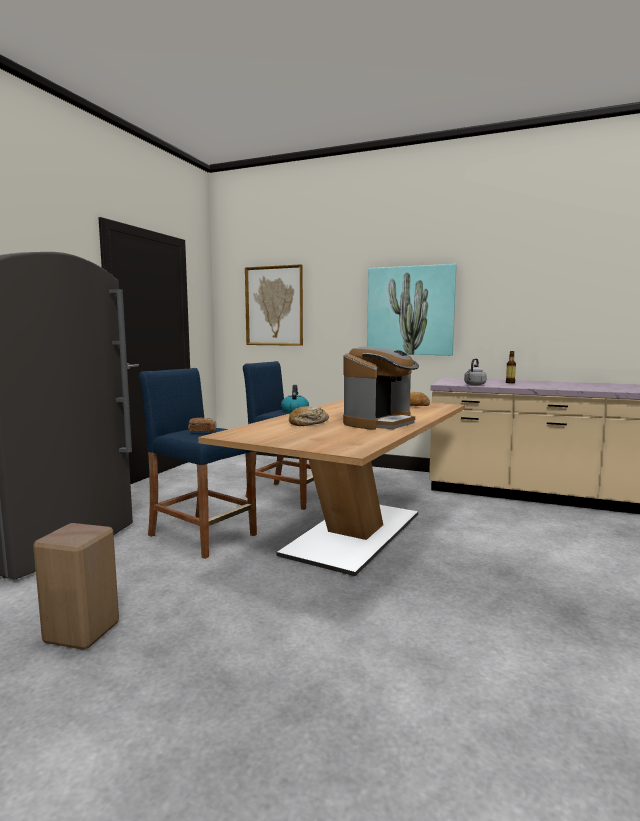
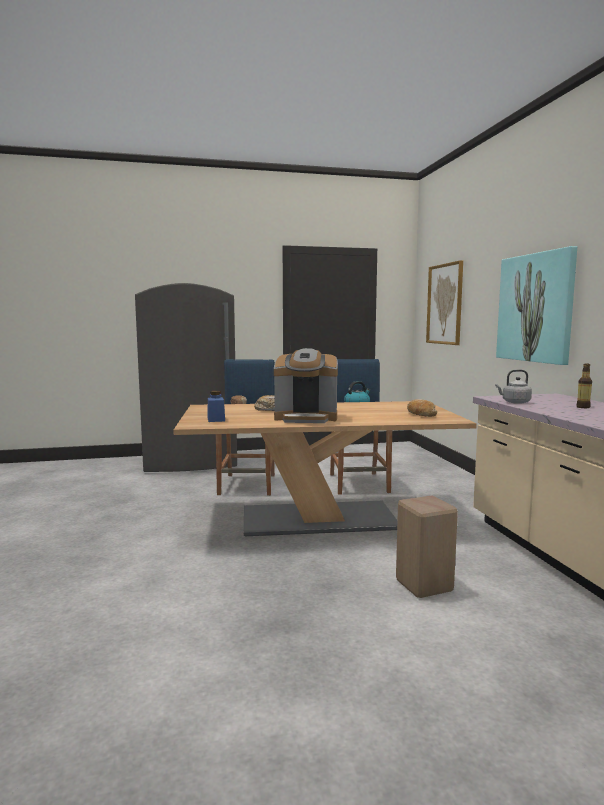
camera: 55 degrees right, 0 degrees up
(82, 634) = (110, 500): beige stool -> beige stool (423, 586)
(331, 441) = (216, 419): none -> blue jar

